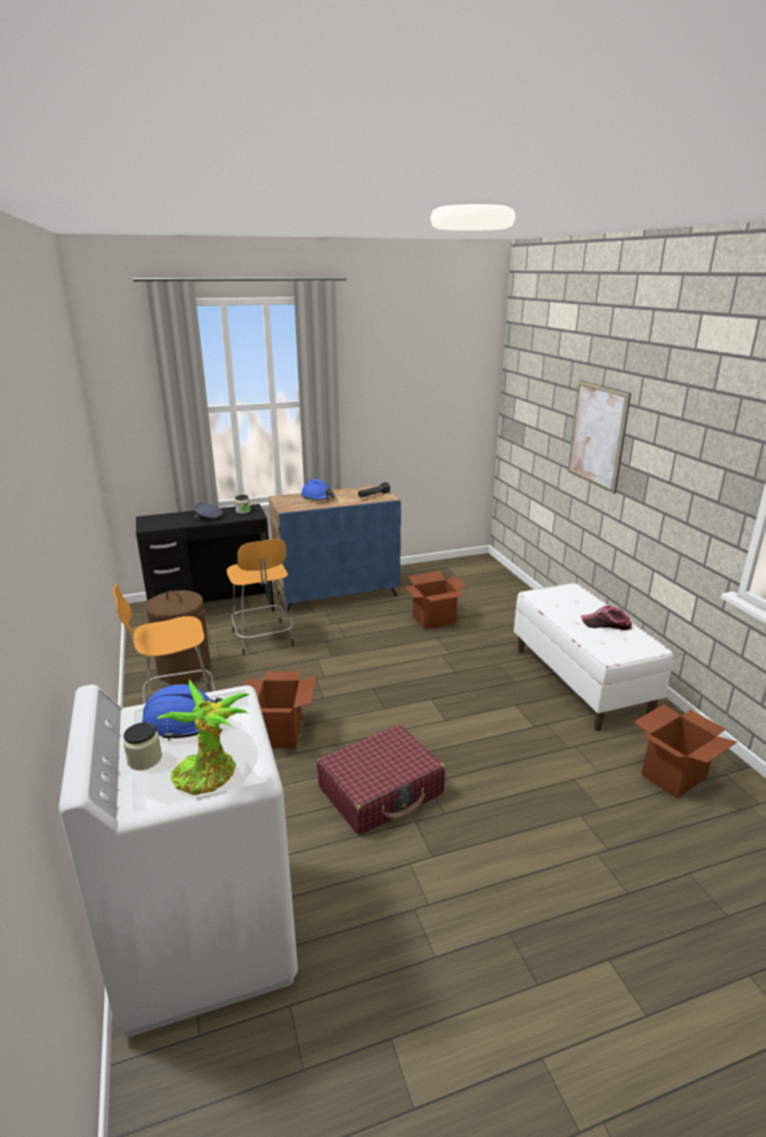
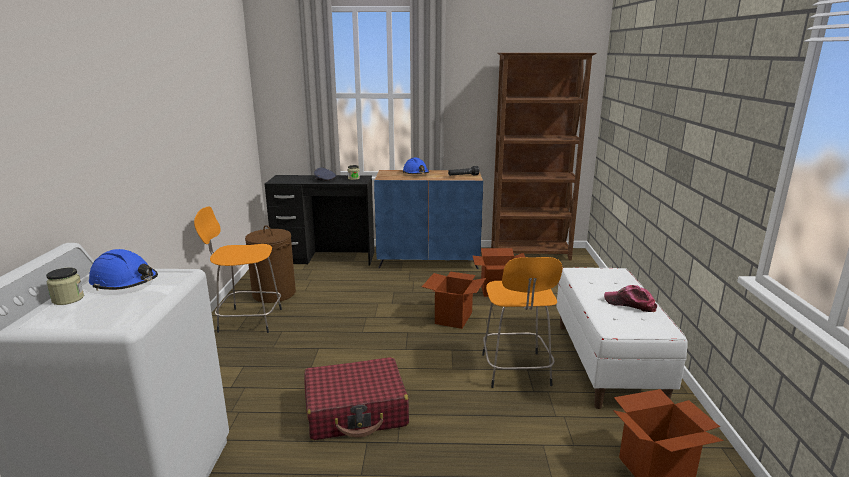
camera: 20 degrees right, 5 degrees down
(209, 776) = (94, 317): potted plant -> none
(263, 639) = (347, 283): orange stool -> orange stool (516, 371)
(281, 732) = (310, 349): cardboard box -> cardboard box (453, 318)
(440, 569) = (531, 254): none -> brown bookcase
(597, 435) = (660, 123): picture -> none

